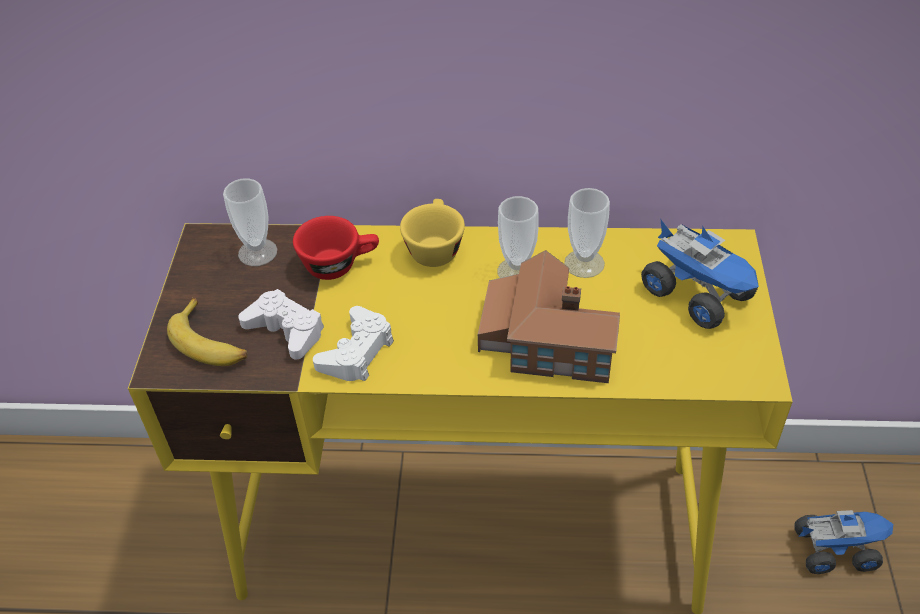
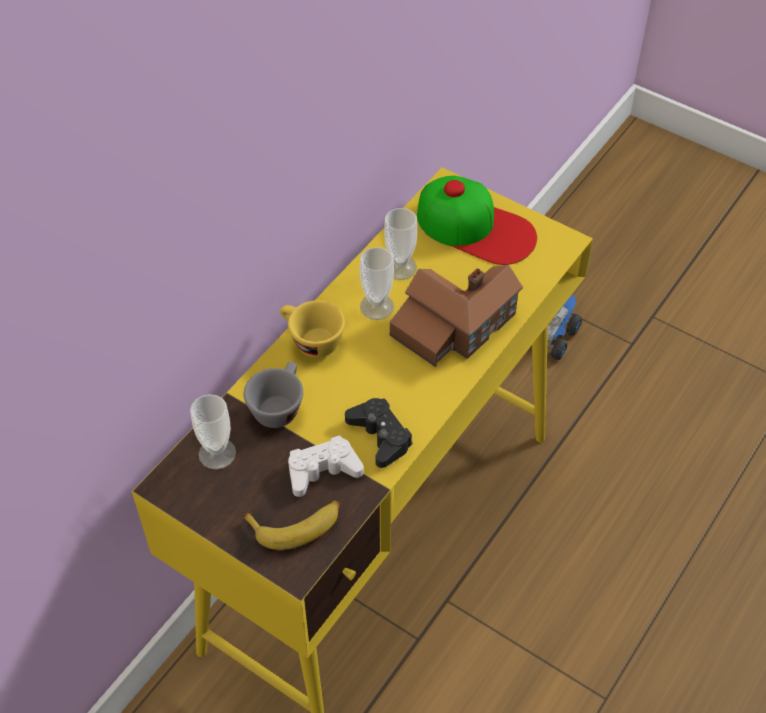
camera: 60 degrees left, 5 degrees up
(340, 264) = (278, 406): red cup -> grey cup
(357, 352) = (380, 436): white game controller -> black game controller
(698, 294) = (476, 227): toy truck -> cap

